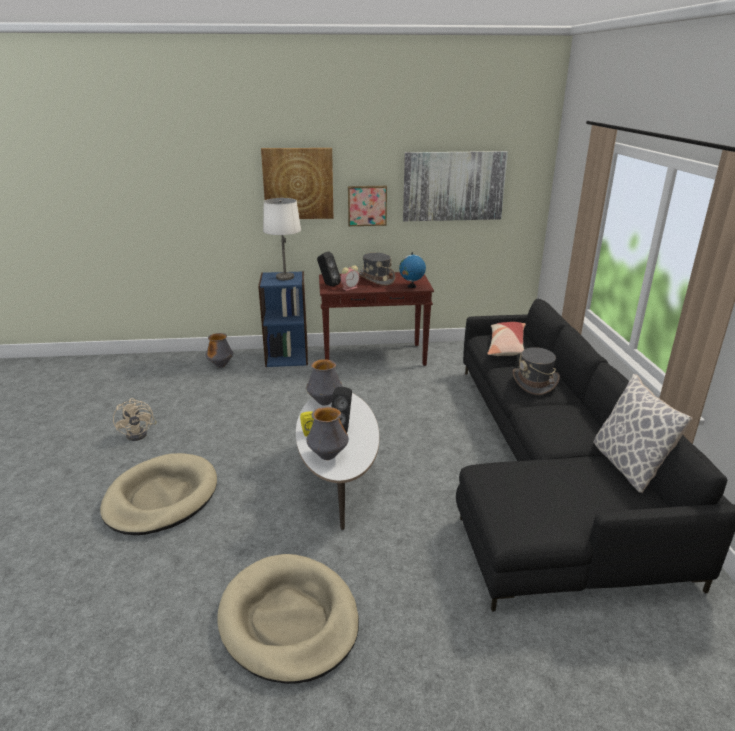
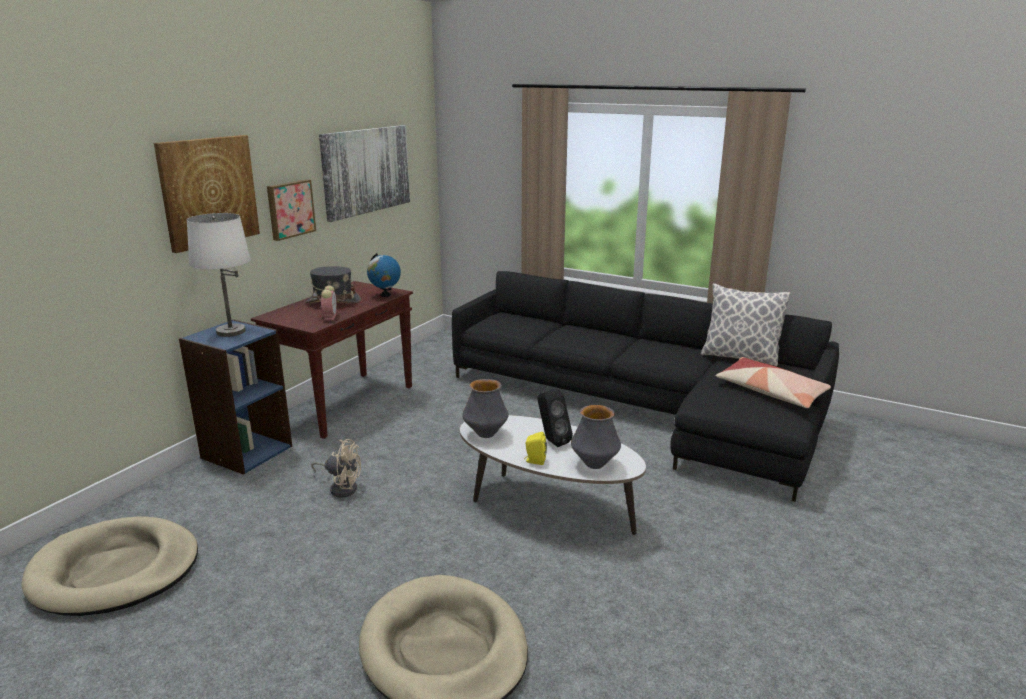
camera: 55 degrees left, 5 degrees down
(140, 433) = (249, 631): beige fan -> beige fan (341, 487)
(221, 365) = (175, 505): vase -> none
(289, 620) = (744, 612): beige dog bed -> beige dog bed (115, 571)
(328, 285) = (297, 323): black speaker -> none
(506, 346) = (514, 324): pillow -> pillow (770, 392)
(534, 382) = (593, 337): grey hat -> none

